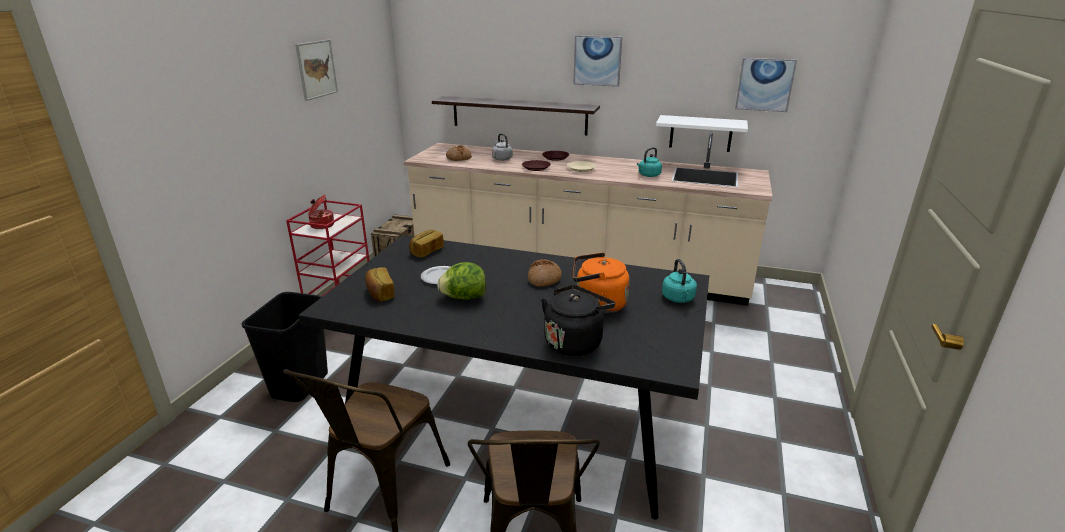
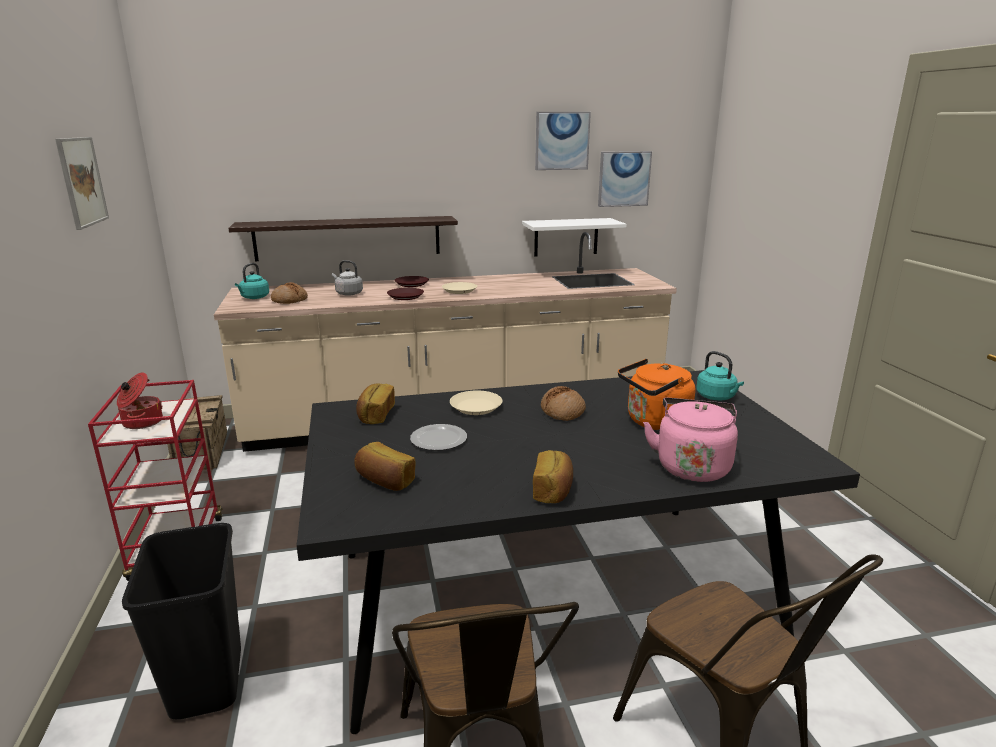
camera: 30 degrees left, 5 degrees down
(462, 328) = (553, 490): none -> bread
(463, 297) = (502, 455): lettuce -> none
(492, 261) = (476, 407): none -> beige plate
(575, 342) = (691, 466): black kettle -> pink kettle
(597, 60) = (445, 163): picture -> picture (562, 141)
(648, 175) = (538, 287): turquoise kettle -> turquoise kettle (254, 298)

